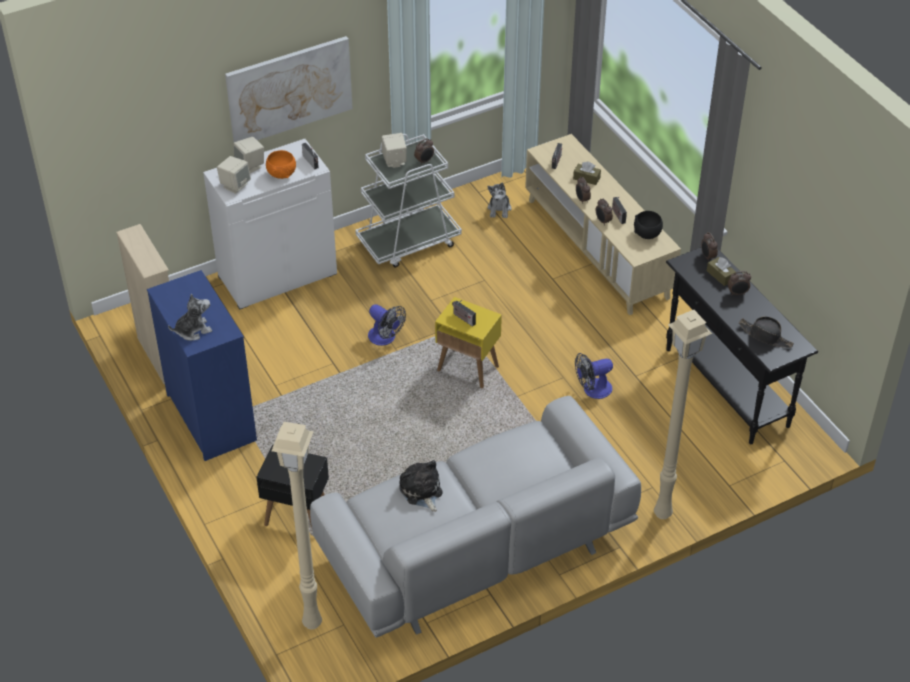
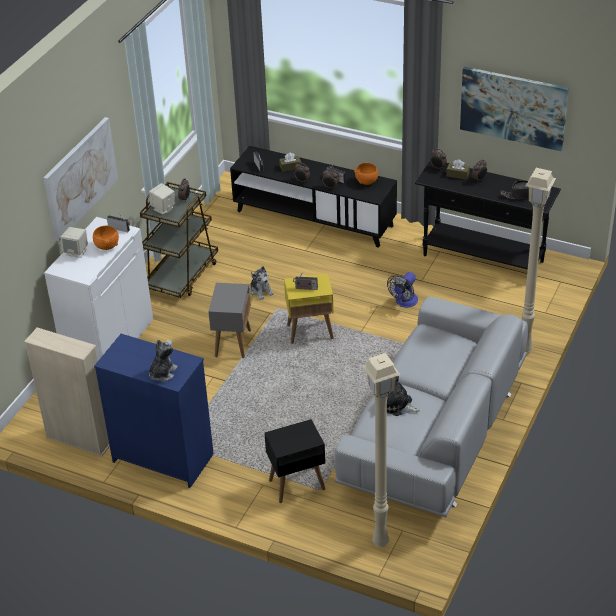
camera: 35 degrees left, 5 degrees down
(235, 185) = (80, 269): beige speaker -> none
(385, 338) = (233, 343): fan -> grey side table
(409, 242) = (182, 275): white cart -> brown cart
(499, 209) = (222, 225): plush toy -> plush toy (261, 291)
(597, 248) = (314, 218): beige tv stand -> black tv stand
(647, 234) = (367, 181): black bowl -> orange bowl
(804, 227) = (513, 107): none -> picture

